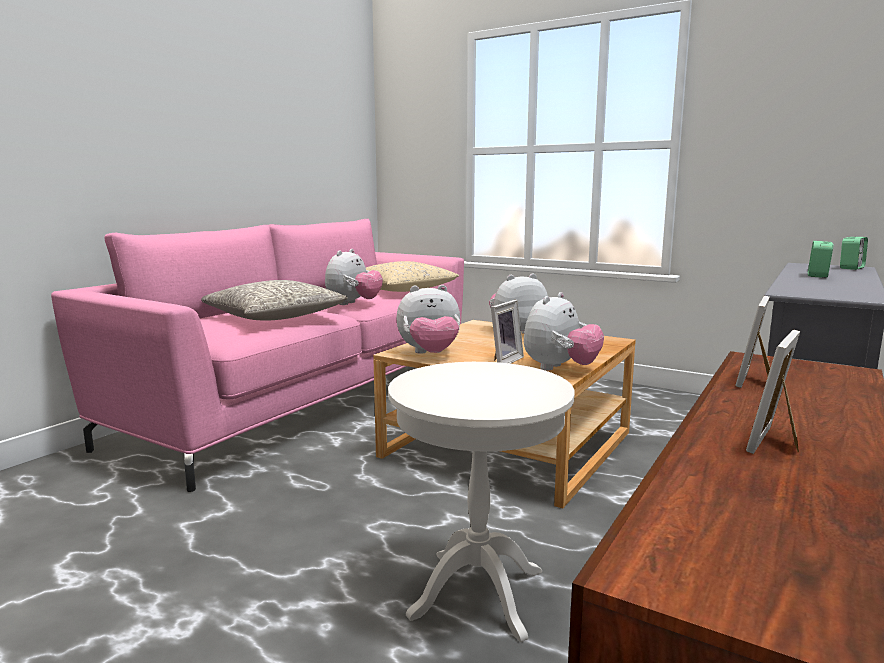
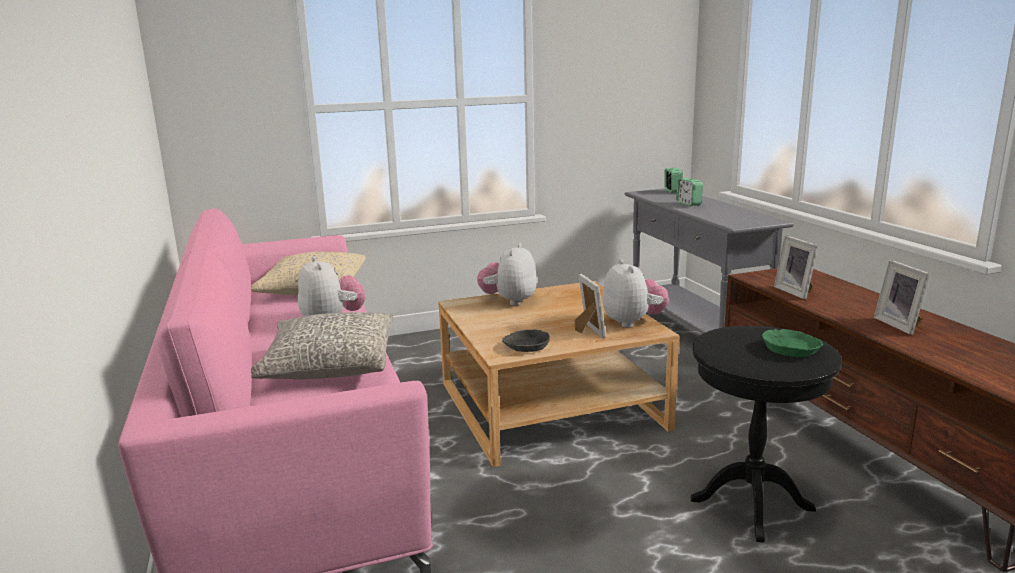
camera: 50 degrees left, 5 degrees up
(430, 354) = (526, 346): plush toy -> grey bowl
(477, 593) = (751, 504): white side table -> black side table
(503, 393) = (791, 349): none -> green bowl

